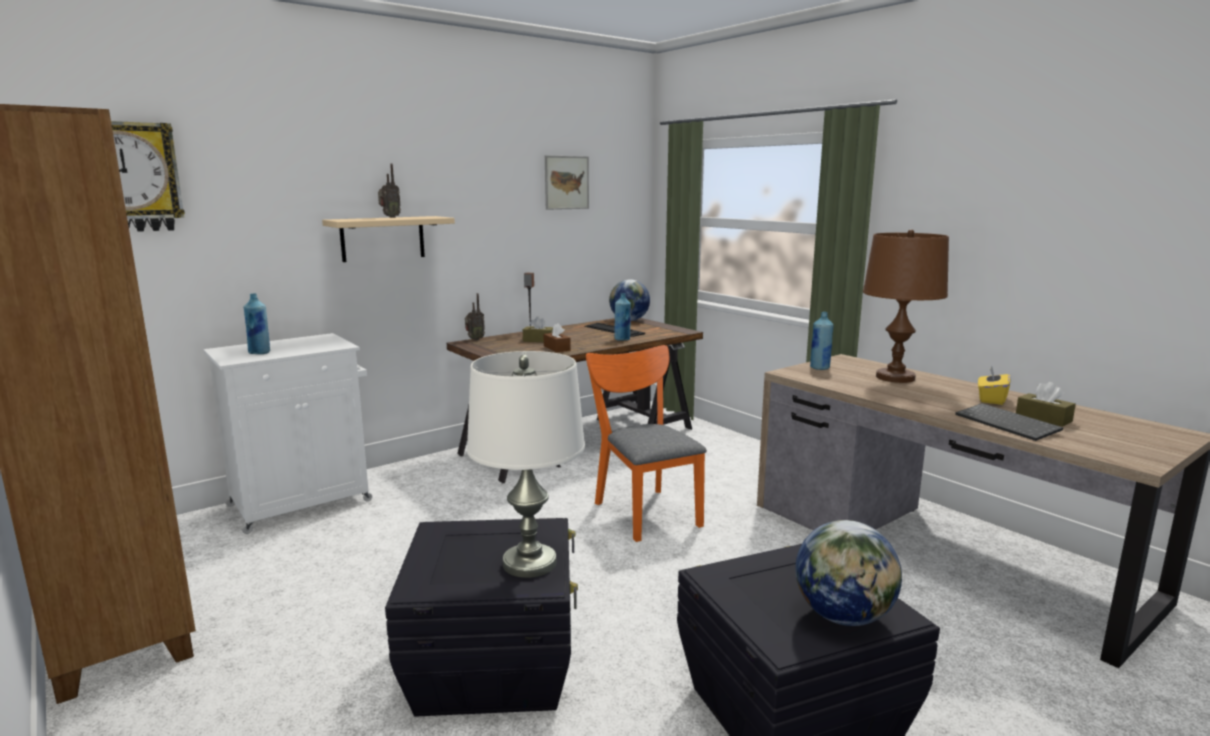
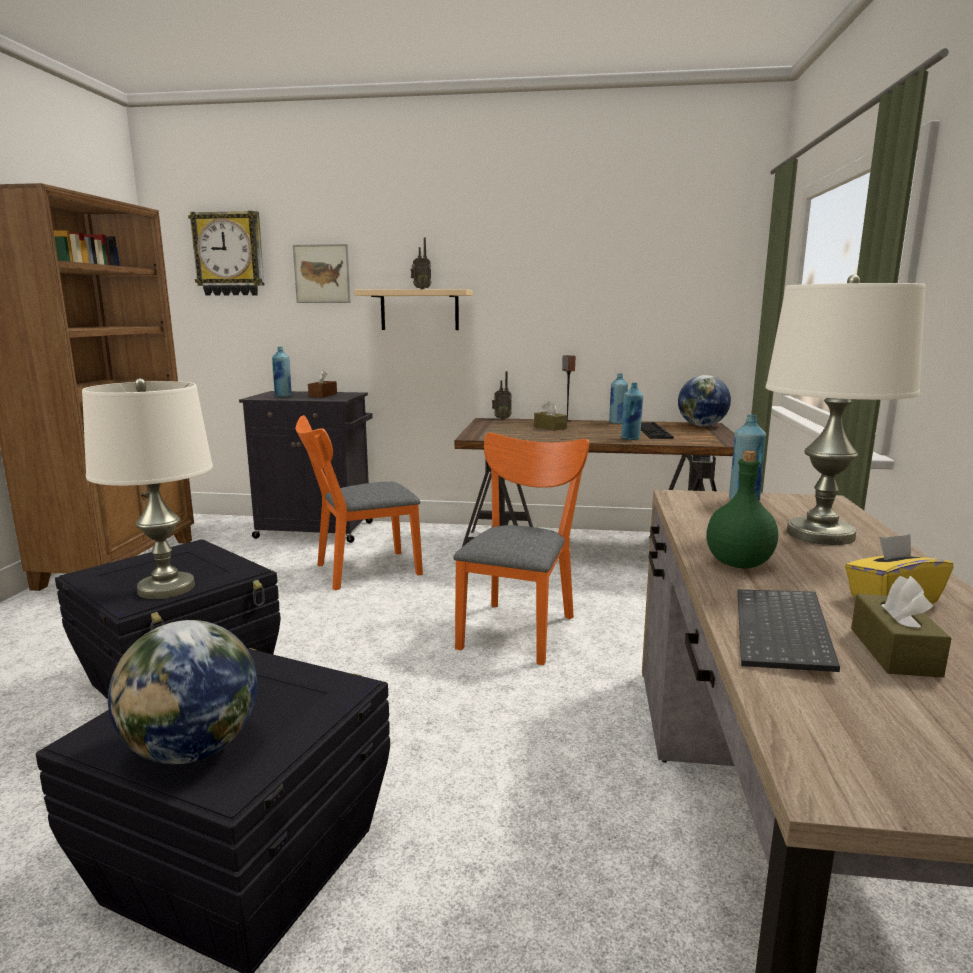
camera: 45 degrees right, 0 degrees up
(303, 502) = (317, 530): white cabinet -> black cabinet
(437, 520) = (360, 571): none -> orange chair
(557, 348) = (542, 435): brown tissue box -> brown tissue box (323, 395)
(566, 182) = (635, 255): picture -> picture (322, 274)
(570, 327) = (617, 423): none -> blue bottle
(895, 377) = (820, 534): brown table lamp -> white table lamp
(916, 401) = (737, 564): none -> green bottle

